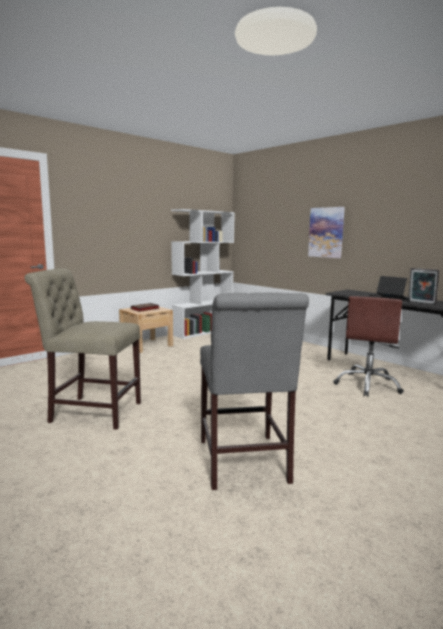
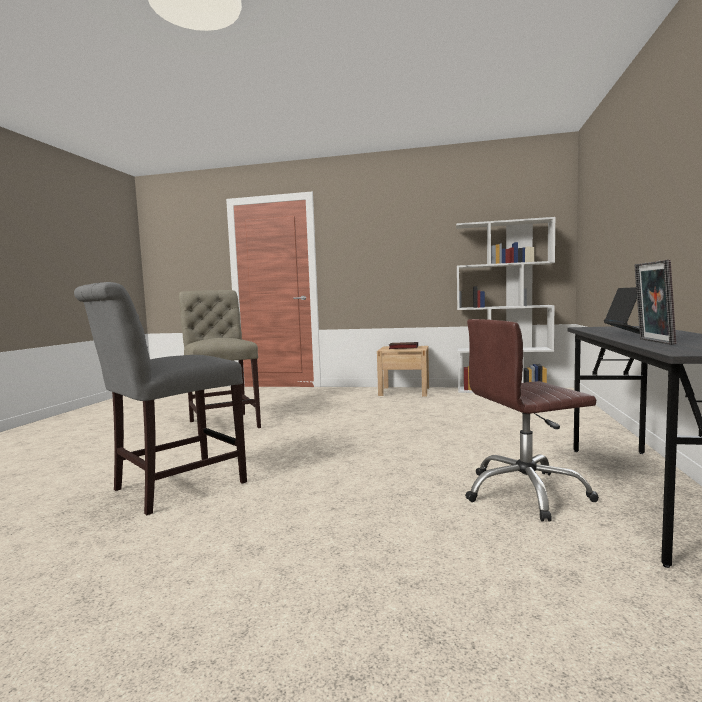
camera: 55 degrees right, 5 degrees down
(326, 232) = (638, 222): picture -> none

